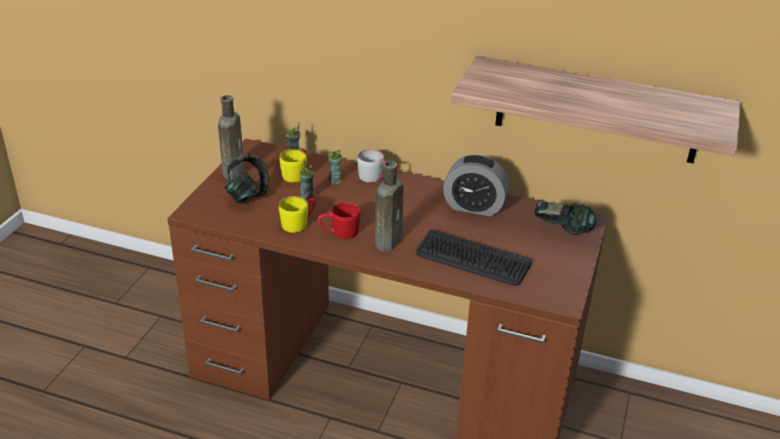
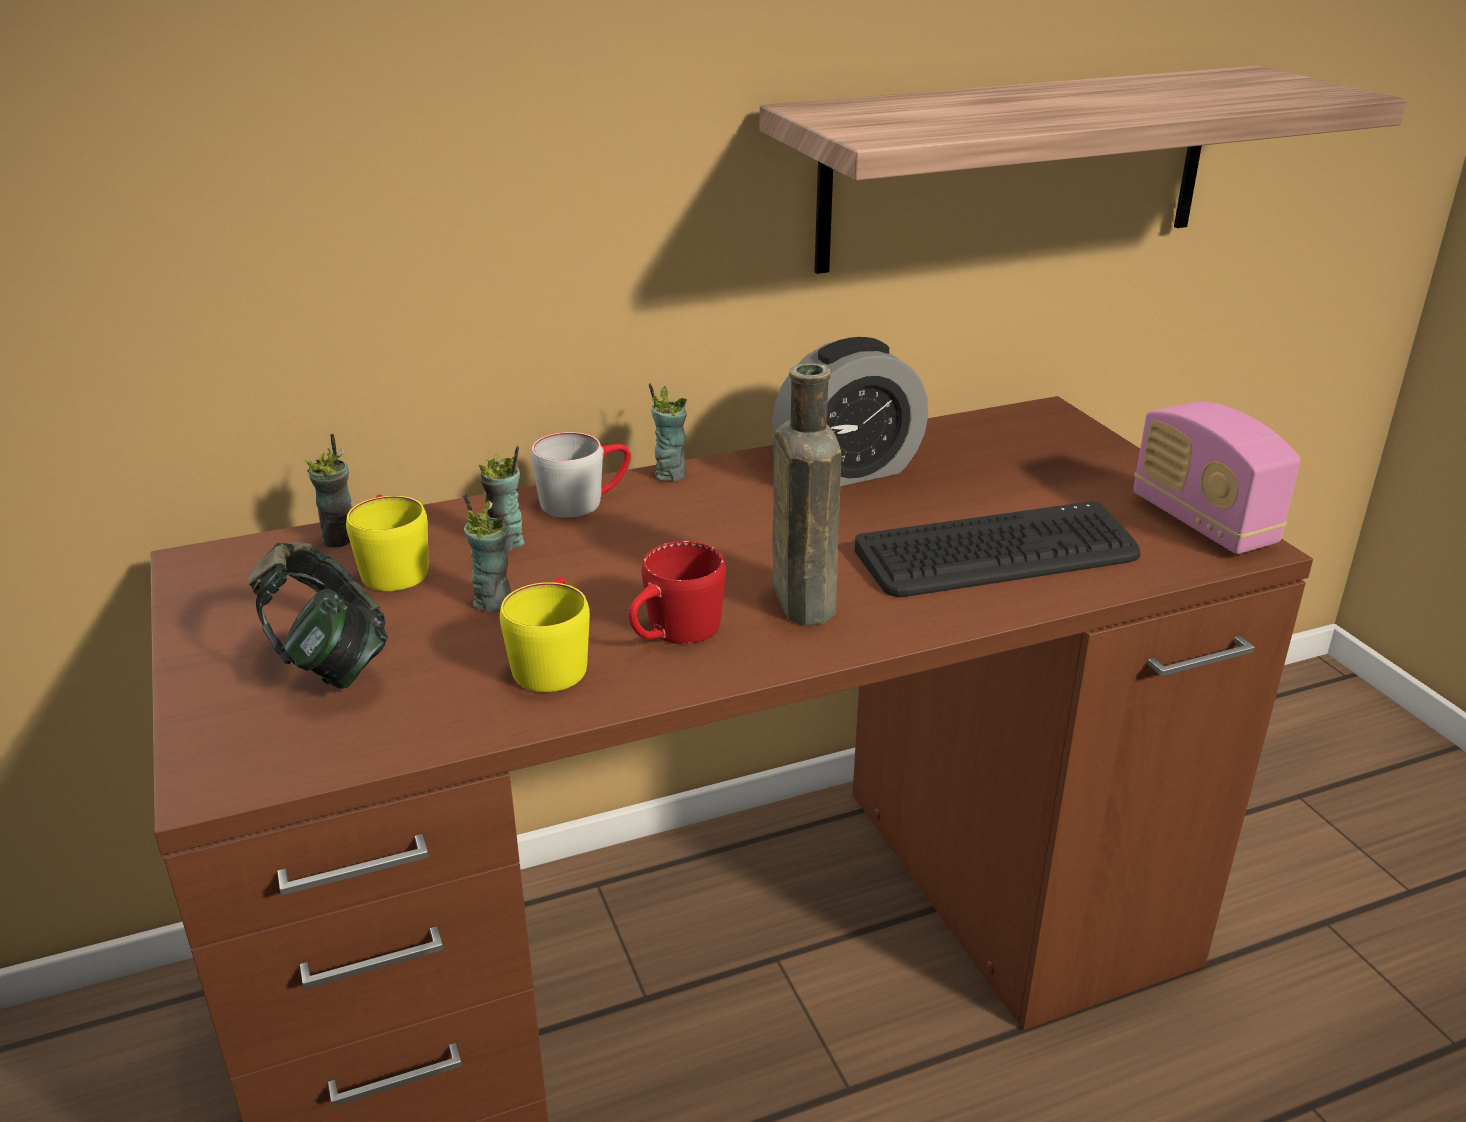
camera: 40 degrees left, 5 degrees down
(234, 170) = (214, 627): brown bottle -> none
(415, 180) = (670, 474): none -> cup
(562, 232) = (1046, 446): headphones -> none
(565, 286) = (1202, 522): none -> radio

